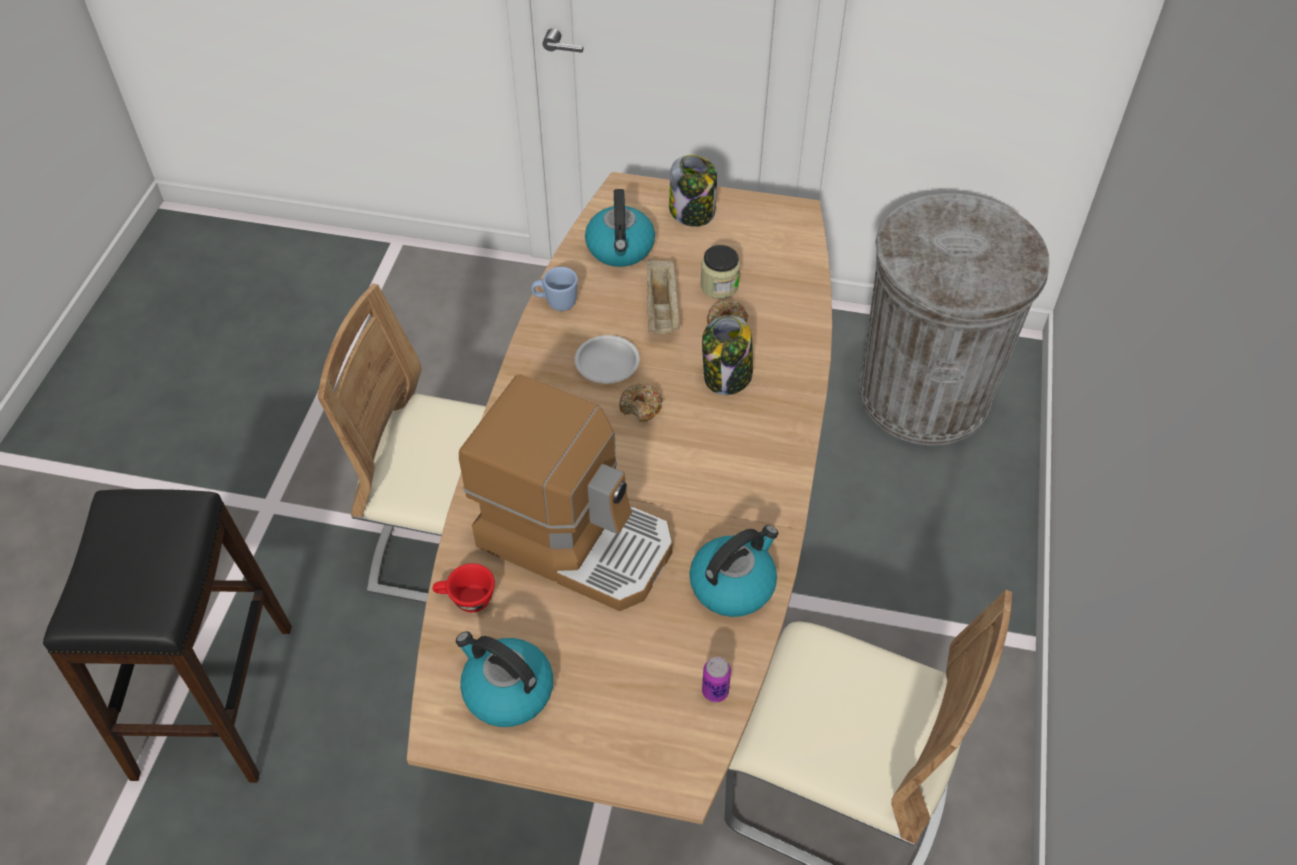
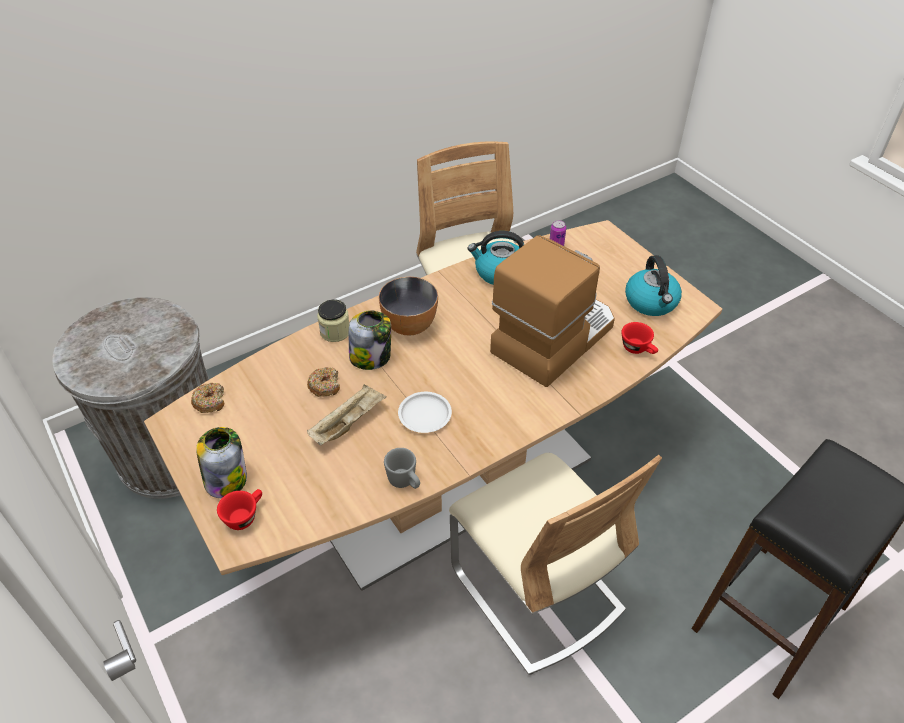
camera: 135 degrees left, 5 degrees down
(555, 303) = (405, 482): blue mug -> grey mug
(576, 539) = (552, 337): coffee machine -> coffee machine turned 60 degrees clockwise
(620, 249) = (311, 489): kettle -> none
(641, 407) = (439, 375): donut -> donut (210, 401)
(643, 204) = (244, 515): none -> red cup
(719, 286) = (294, 411): jar -> jar (335, 332)
(738, 435) = (409, 325): none -> bowl

